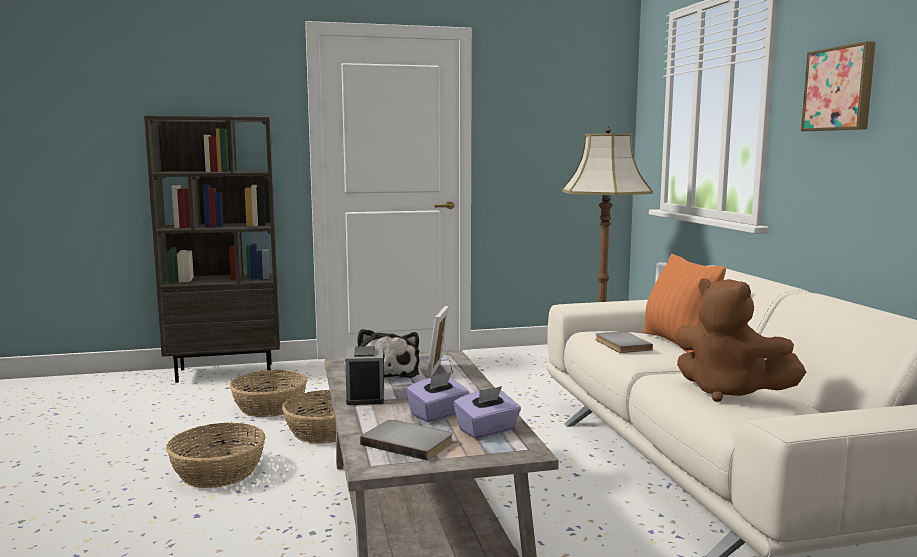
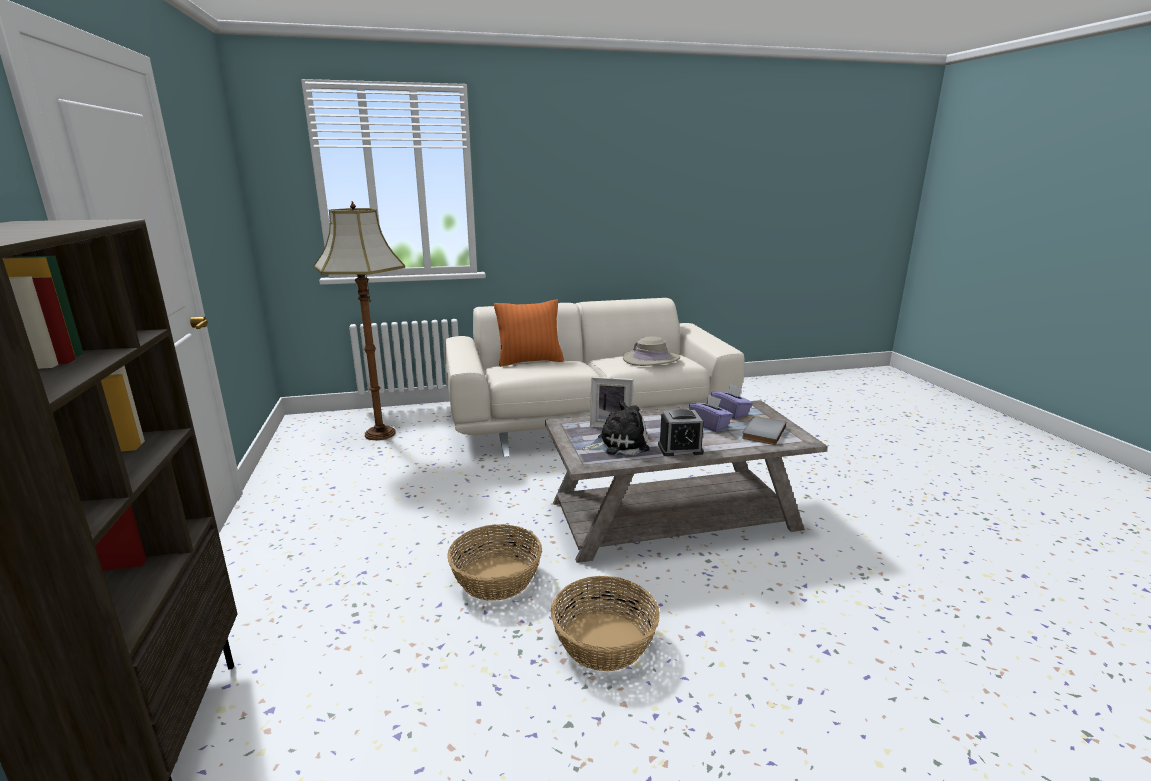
camera: 90 degrees left, 10 degrees up
(270, 407) = (395, 637): basket -> none
(620, 345) = (551, 371): grey book -> none
(728, 392) = (651, 359): brown plush toy -> beige hat
(840, 89) = (542, 177): picture -> none

